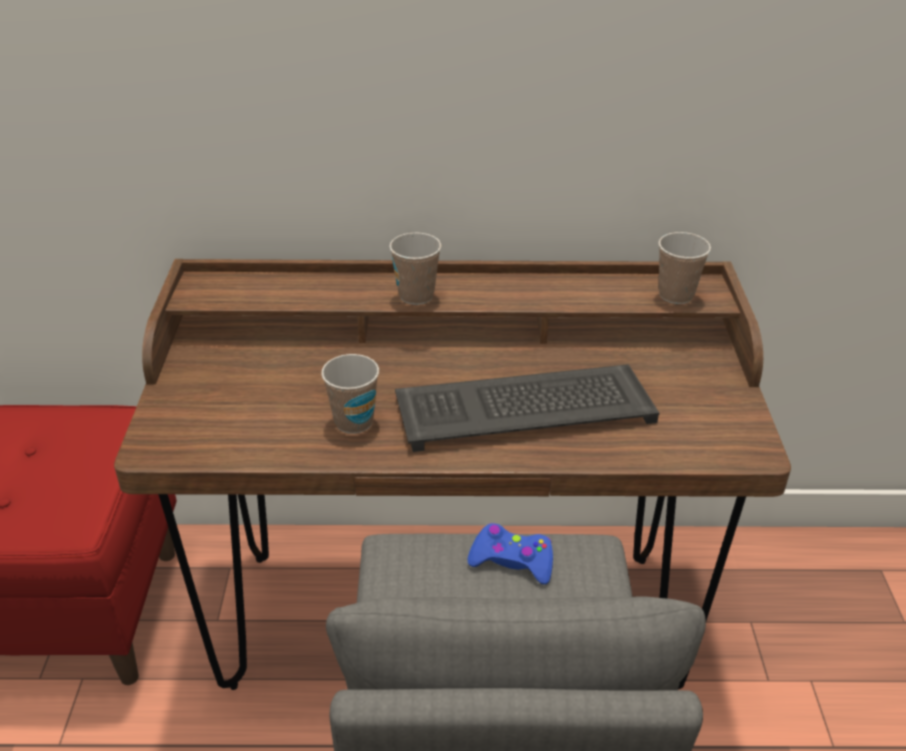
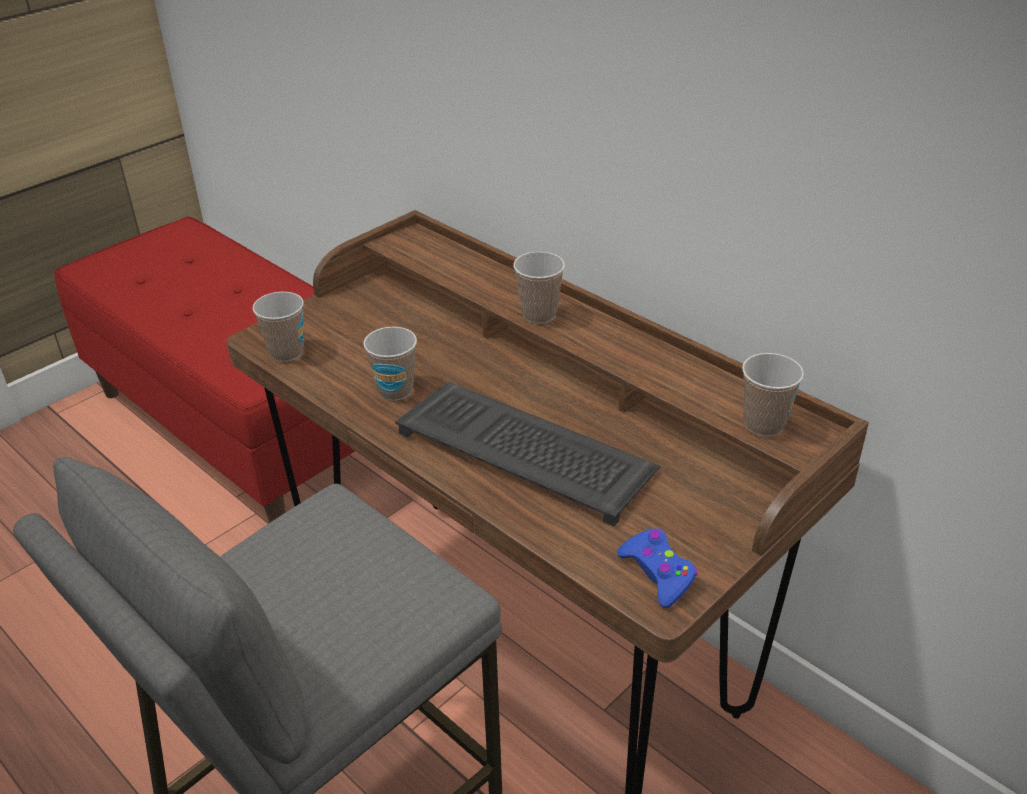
camera: 45 degrees right, 0 degrees up
(201, 446) = (286, 352): none -> cup
(512, 560) = (386, 560): blue game controller -> blue game controller (658, 573)

